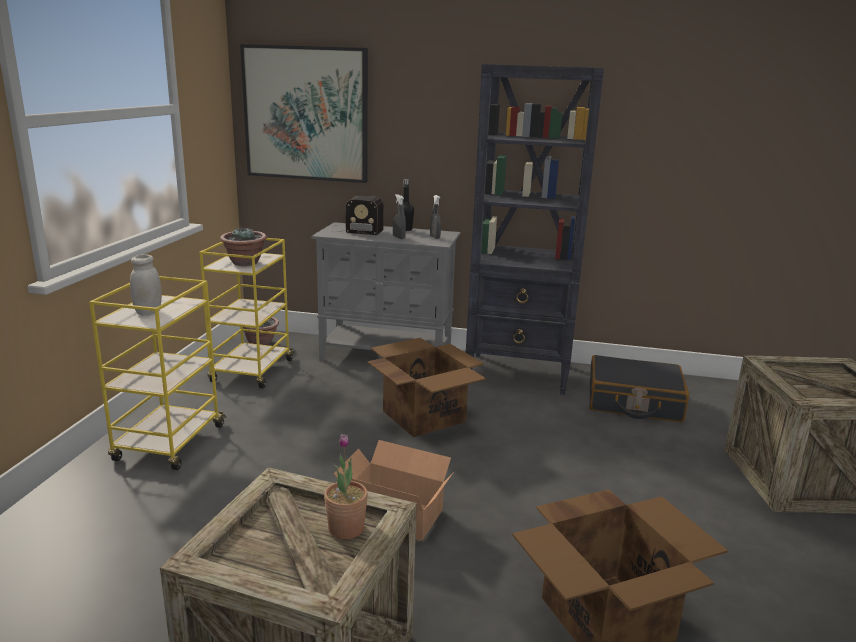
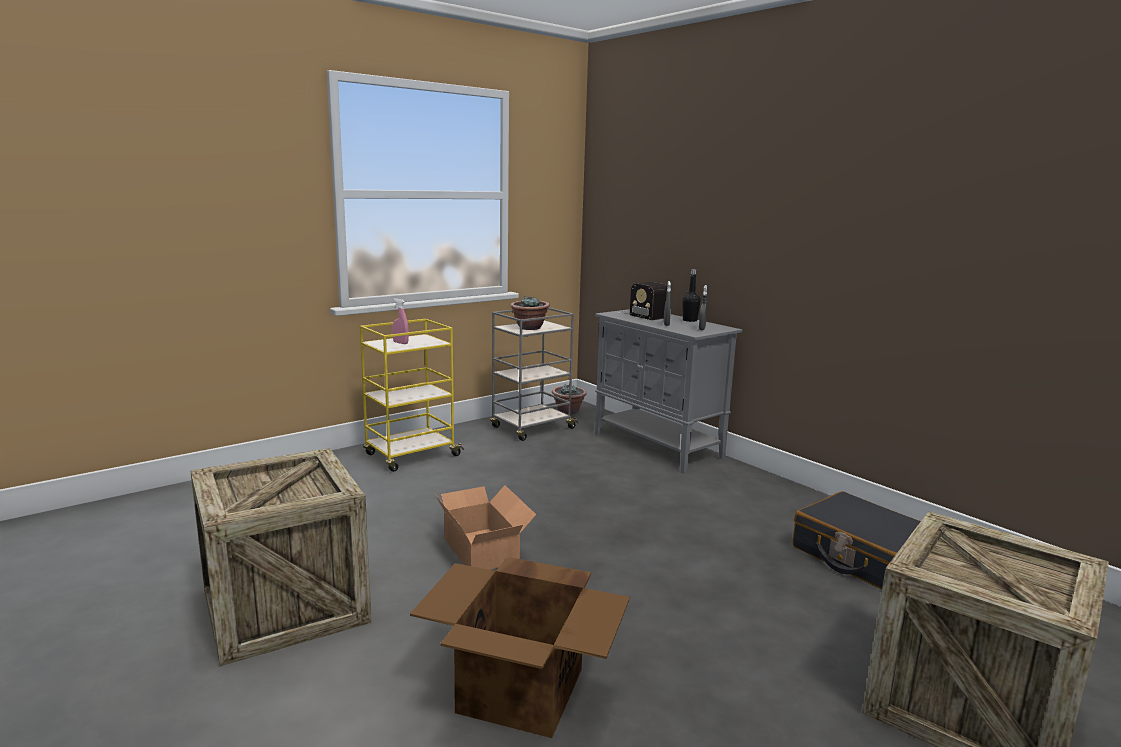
camera: 40 degrees right, 5 degrees down
(148, 312) = (400, 343): white jar -> pink spray bottle
(252, 372) = (532, 428): yellow cart -> grey cart
(306, 114) = (630, 204): picture -> none
(346, 528) = (308, 494): potted plant -> none
(423, 416) = (615, 497): cardboard box -> none
(519, 374) = (766, 495): black bookcase -> none

